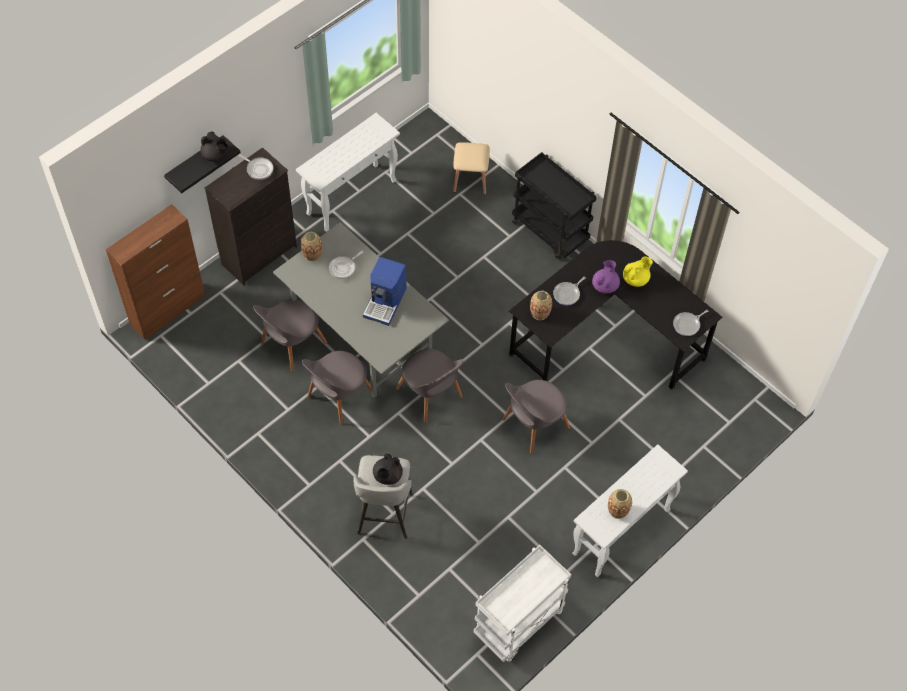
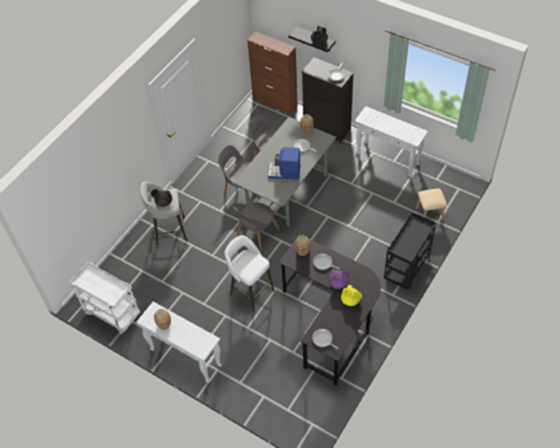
camera: 80 degrees right, 5 degrees down
(533, 425) = (251, 292): grey chair -> white stool

